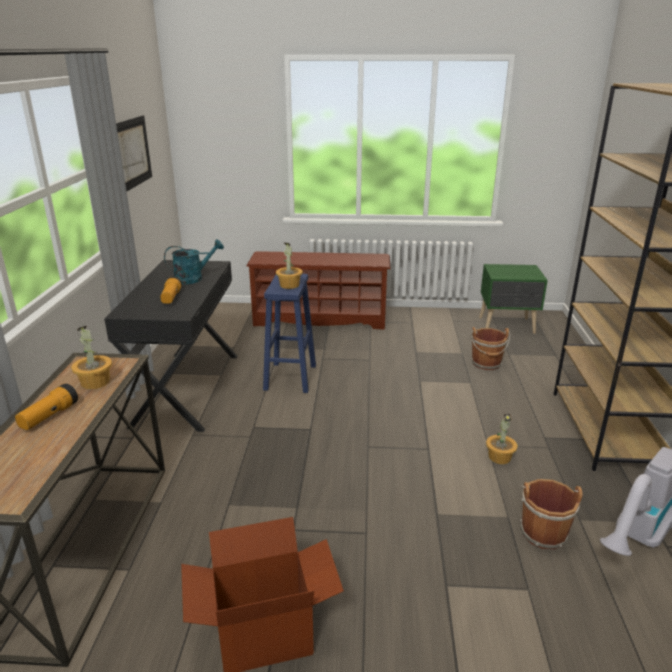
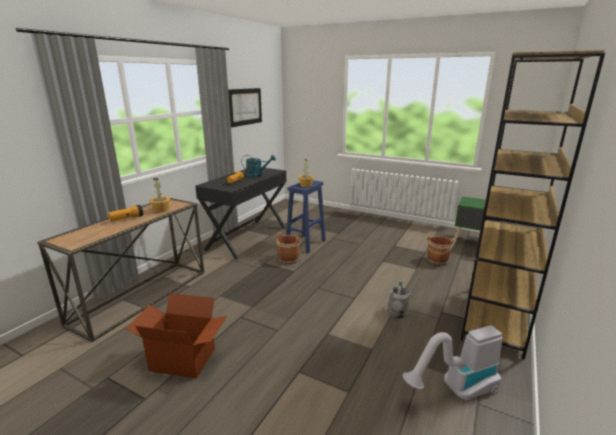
camera: 25 degrees right, 5 degrees down
(320, 319) = (349, 218): brown shoe rack -> none
(499, 457) = (397, 314): potted plant -> grey watering can
(542, 531) = (388, 364): brown bucket -> brown bucket (289, 259)

